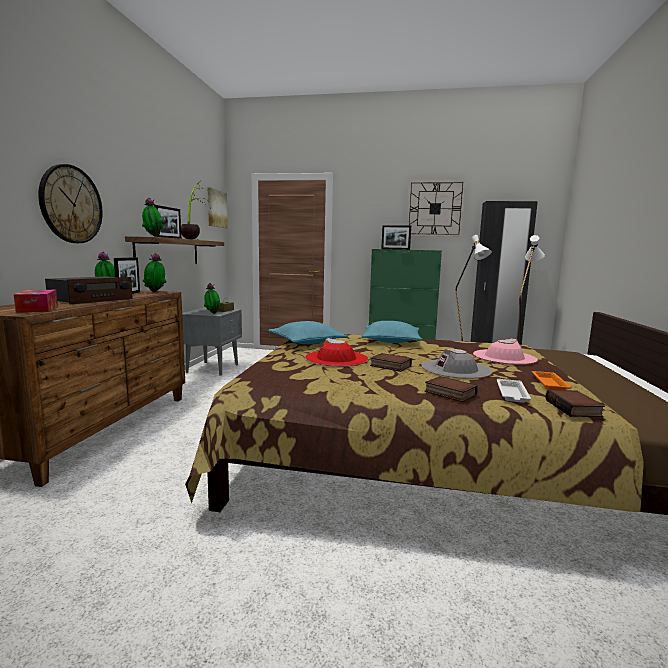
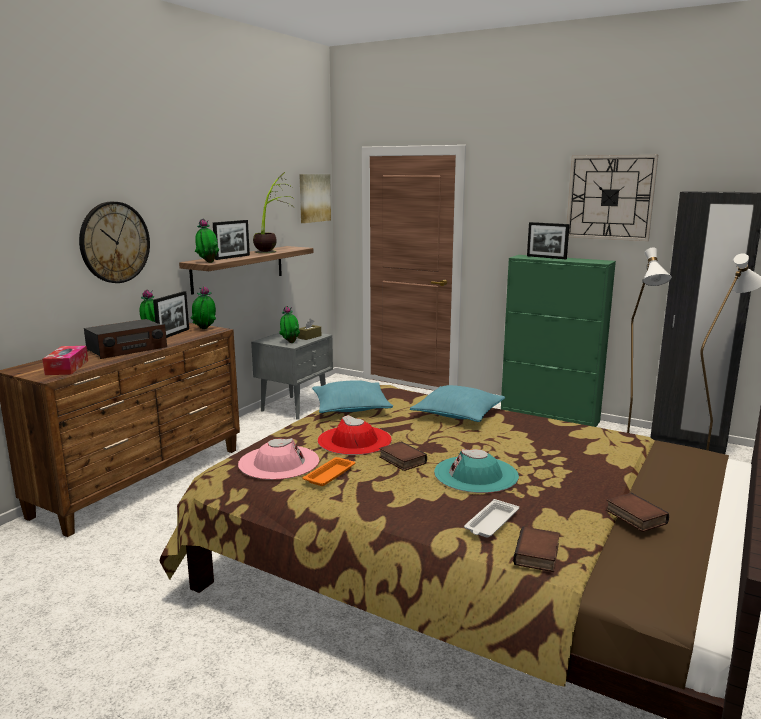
camera: 20 degrees right, 5 degrees up
(449, 393) = (418, 512): book -> book (634, 517)
(456, 369) = (476, 474): grey hat -> turquoise hat
(504, 357) = (572, 460): pink hat -> pink hat (278, 462)
(549, 383) = (564, 513): orange tray -> orange tray (330, 474)

